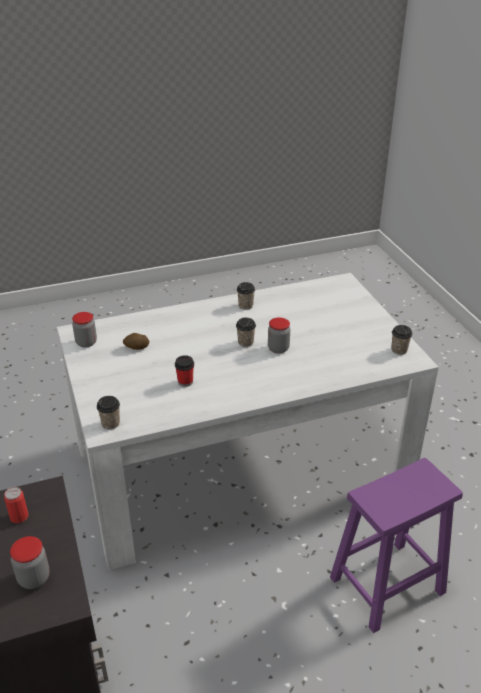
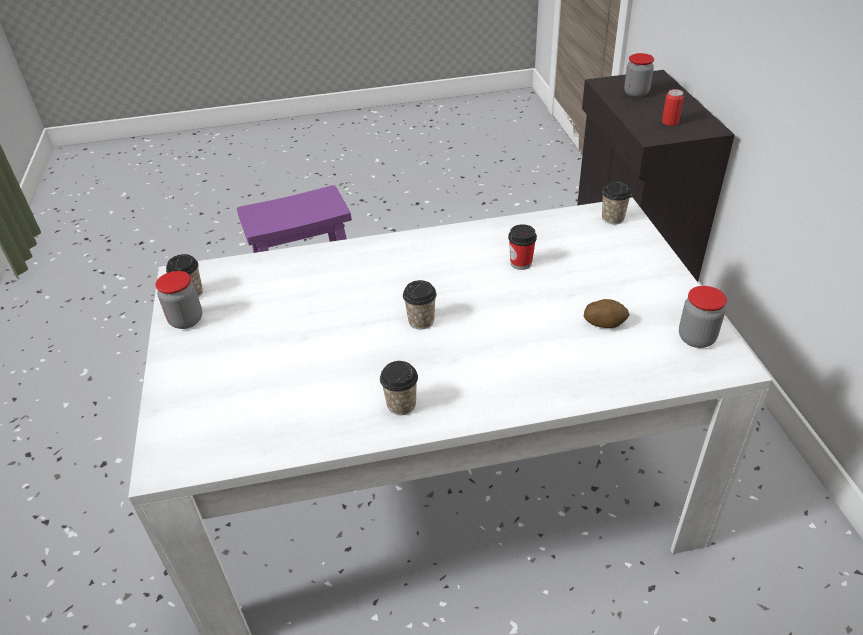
camera: 170 degrees left, 5 degrees up
(278, 348) = (372, 307): jar -> jar (186, 320)

